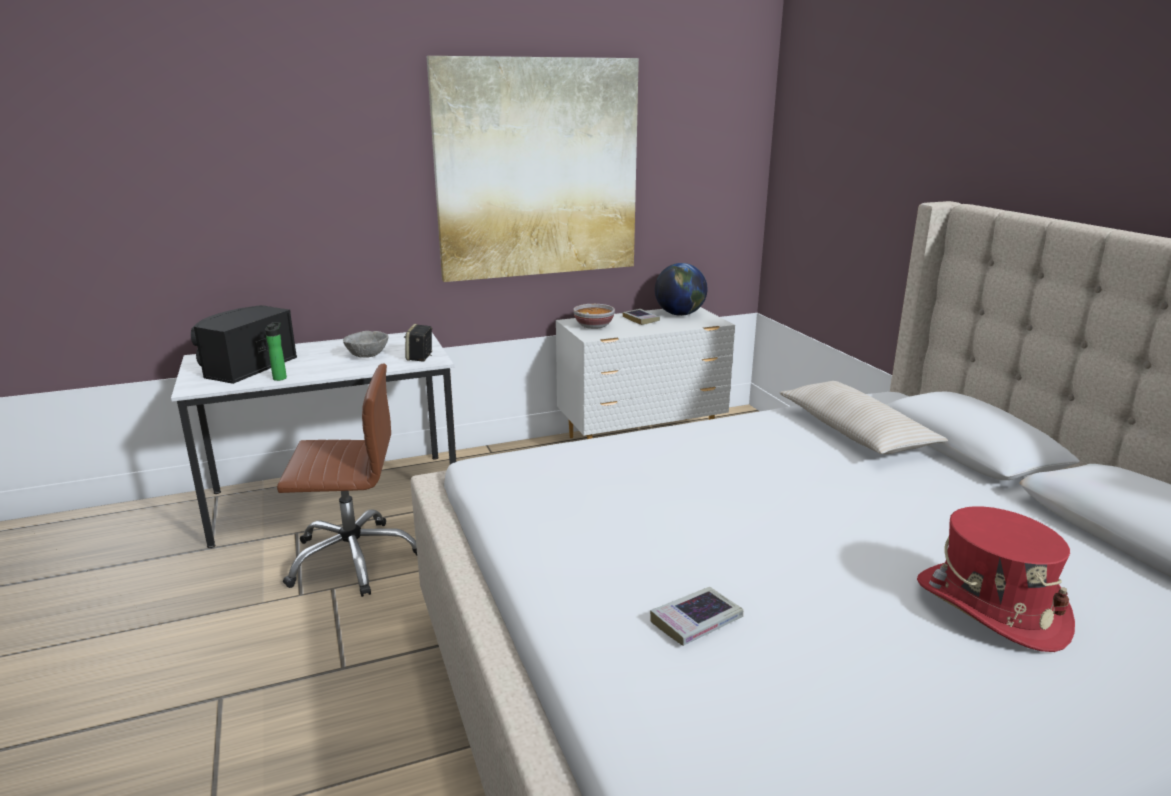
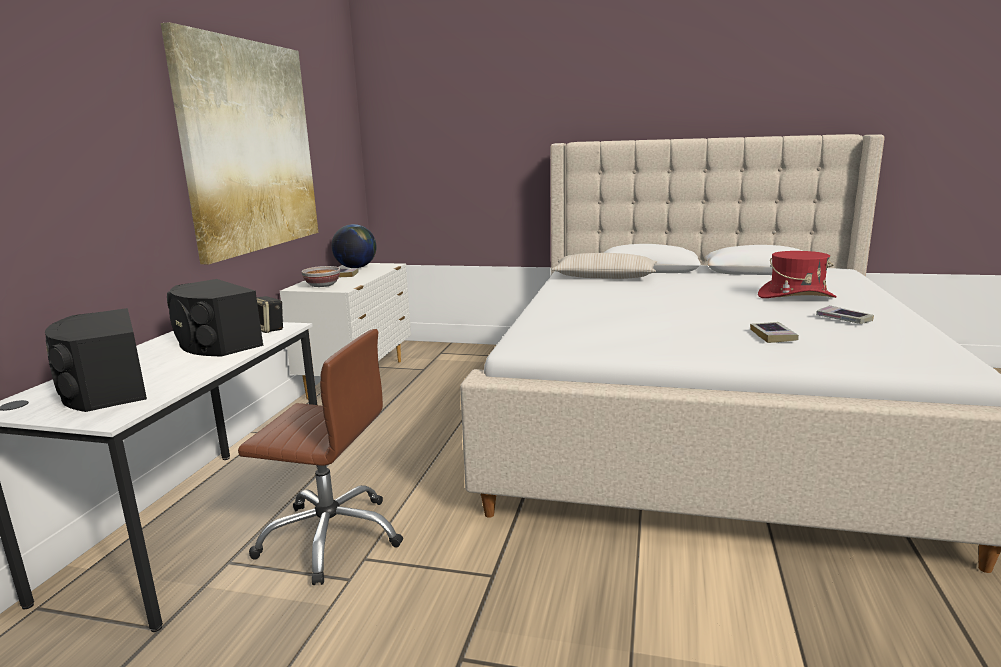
camera: 55 degrees left, 5 degrees down
(280, 377) = (184, 378): bottle -> none
(354, 558) = (331, 537): brown office chair -> brown office chair turned 75 degrees clockwise
(368, 356) = (215, 343): grey bowl -> black speaker
(893, 681) = (843, 319): none -> book

